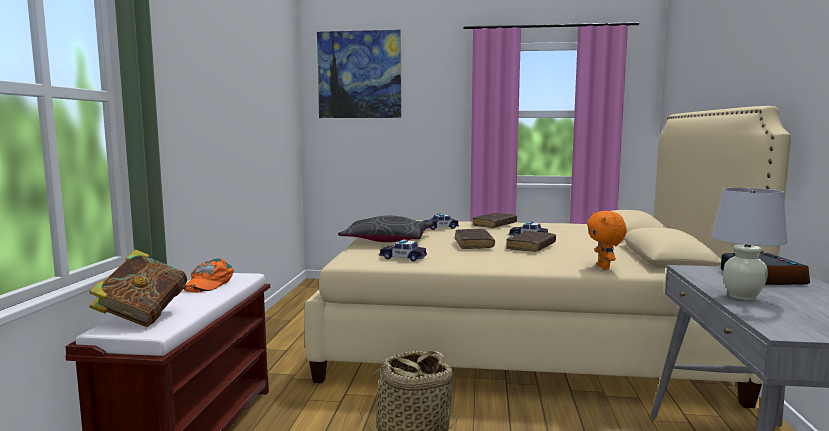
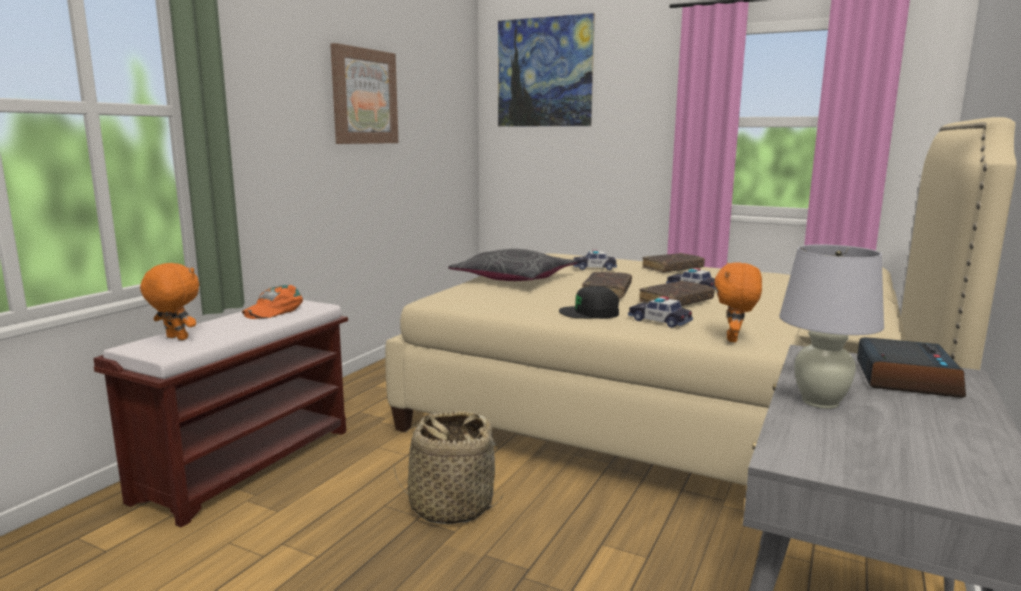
camera: 20 degrees right, 5 degrees up
(143, 317) = (175, 338): book -> orange plush toy
(234, 90) = (364, 97): none -> picture
(403, 258) = (500, 301): toy car -> toy car (659, 321)
(483, 260) = (590, 313): none -> black cap

